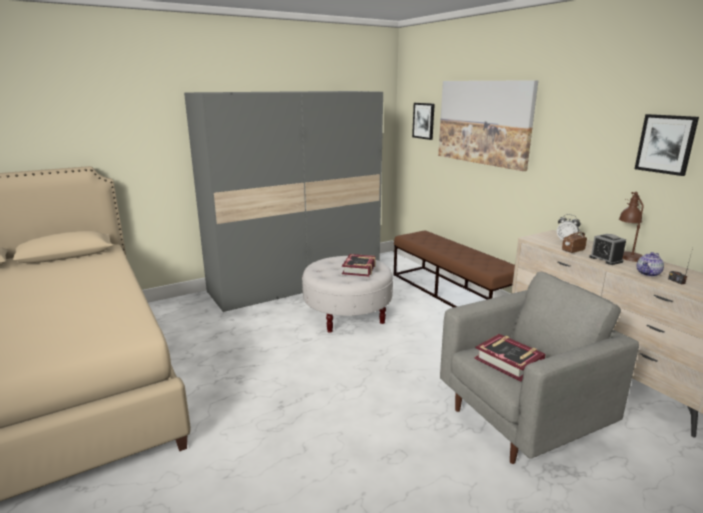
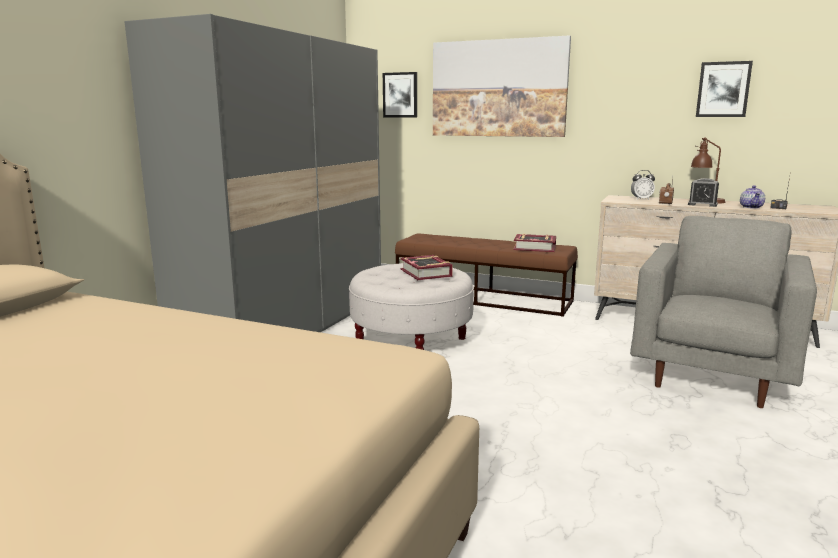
camera: 35 degrees left, 5 degrees down
(508, 362) = (720, 305): book -> book (534, 248)

